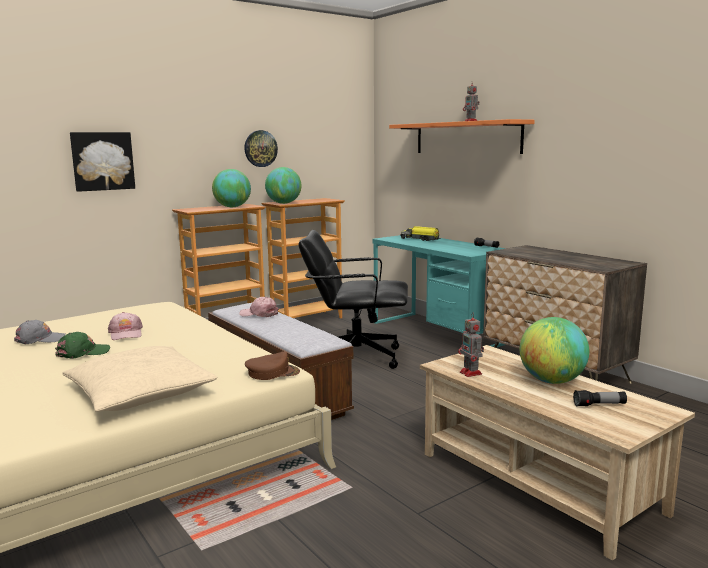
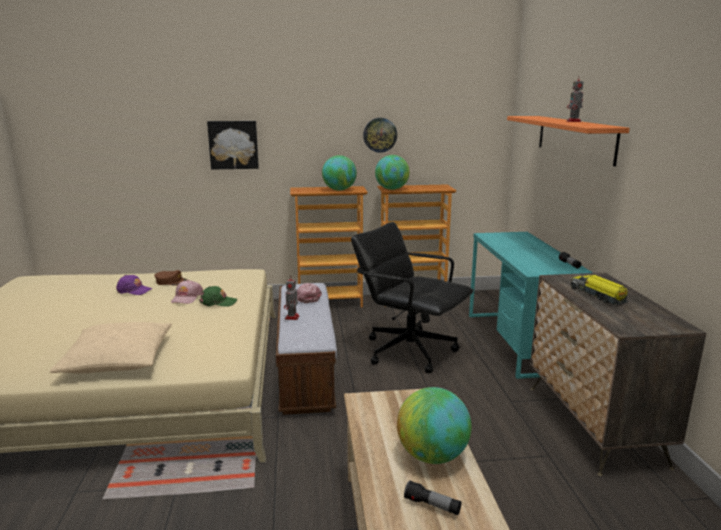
camera: 30 degrees right, 5 degrees up
(40, 339) = (134, 290): grey cap -> purple cap
(83, 353) = (136, 310): green cap -> green cap (218, 302)
(272, 372) = (220, 366): brown cap -> brown cap (171, 282)
(420, 239) = (518, 241): toy truck -> toy truck (598, 295)
(471, 373) = (371, 419): toy robot -> toy robot (292, 318)

